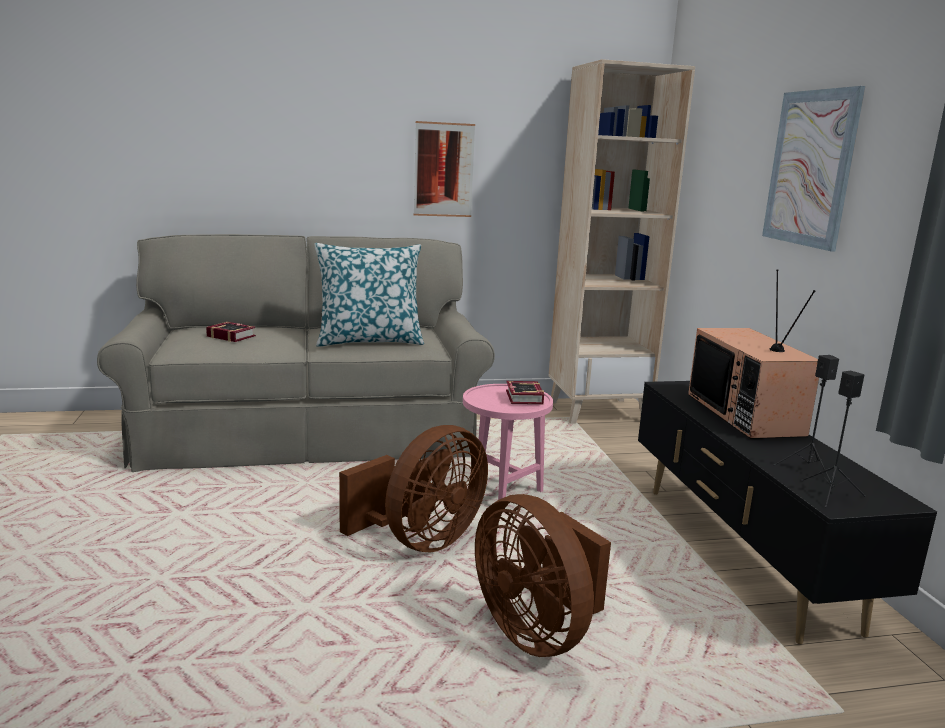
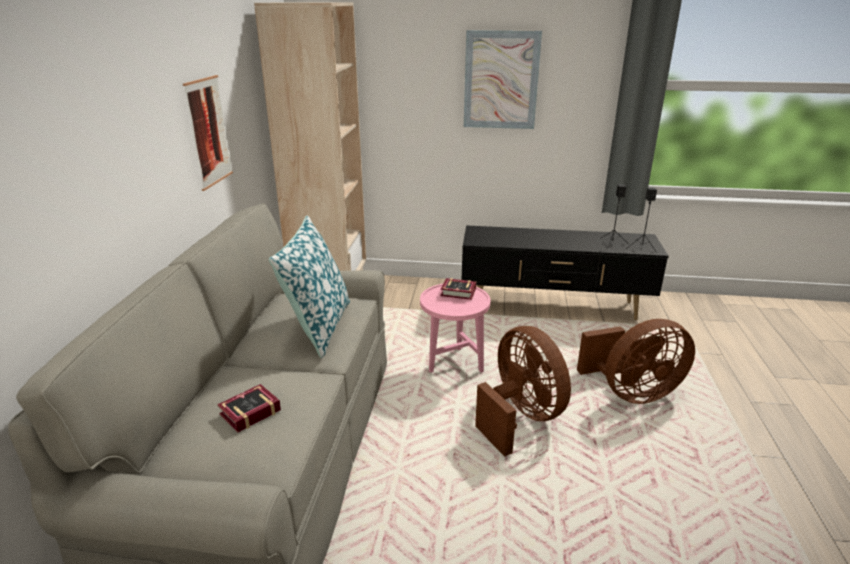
camera: 70 degrees left, 10 degrees up
(747, 415) = (532, 235): television -> none

